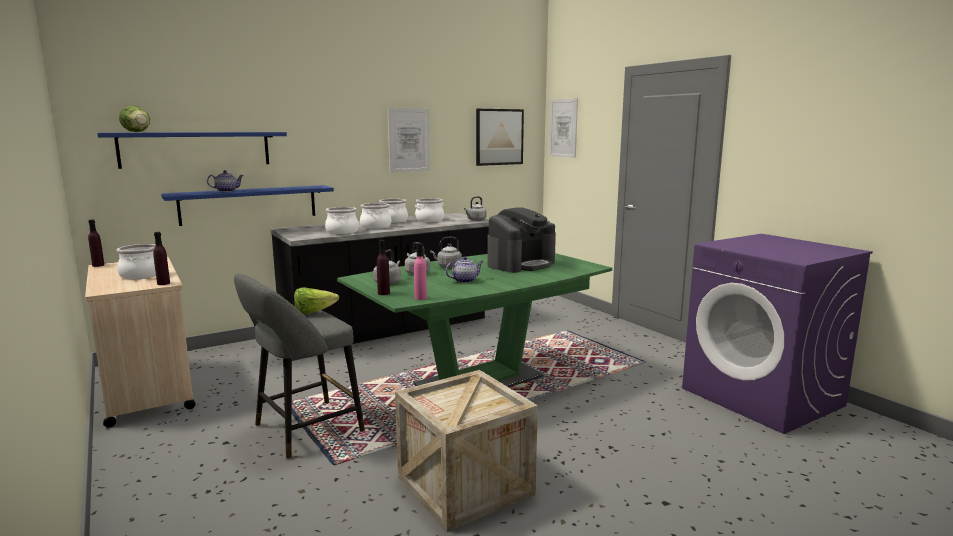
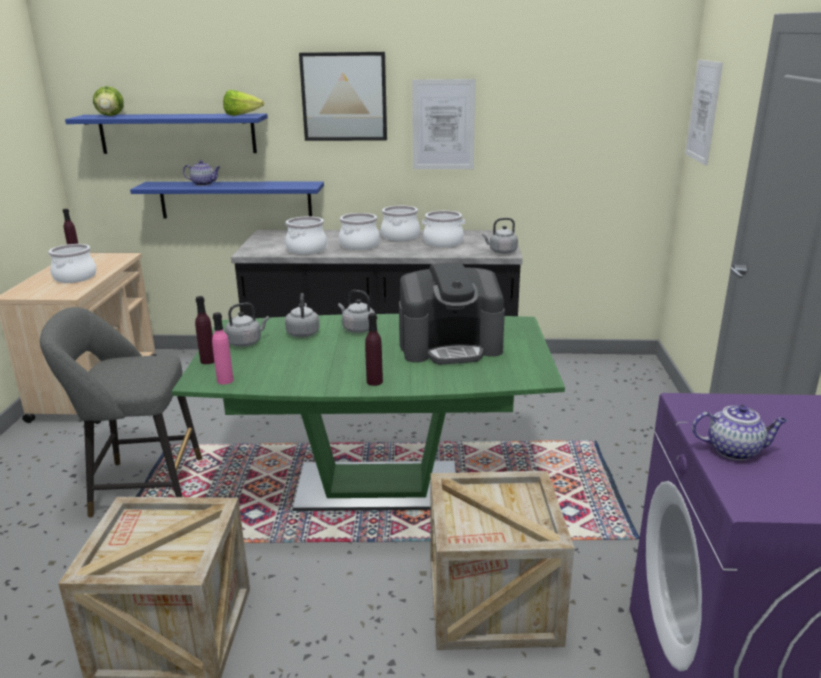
camera: 35 degrees right, 10 degrees up
(163, 283) = (67, 294): purple bottle -> purple bottle (374, 382)
(313, 312) = (152, 363): lettuce -> lettuce (242, 115)
(465, 280) = (326, 362): teapot -> teapot (735, 450)
(499, 137) = (597, 120): picture -> picture (344, 97)
(619, 406) = (492, 601): none -> crate

